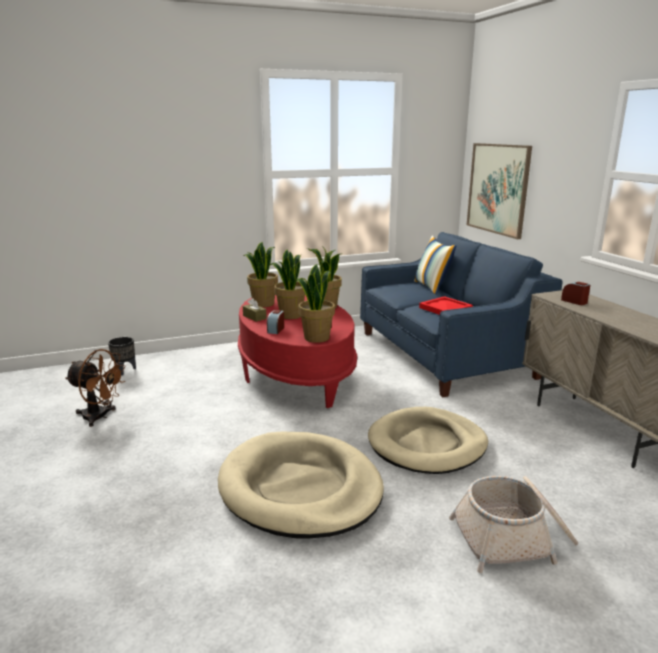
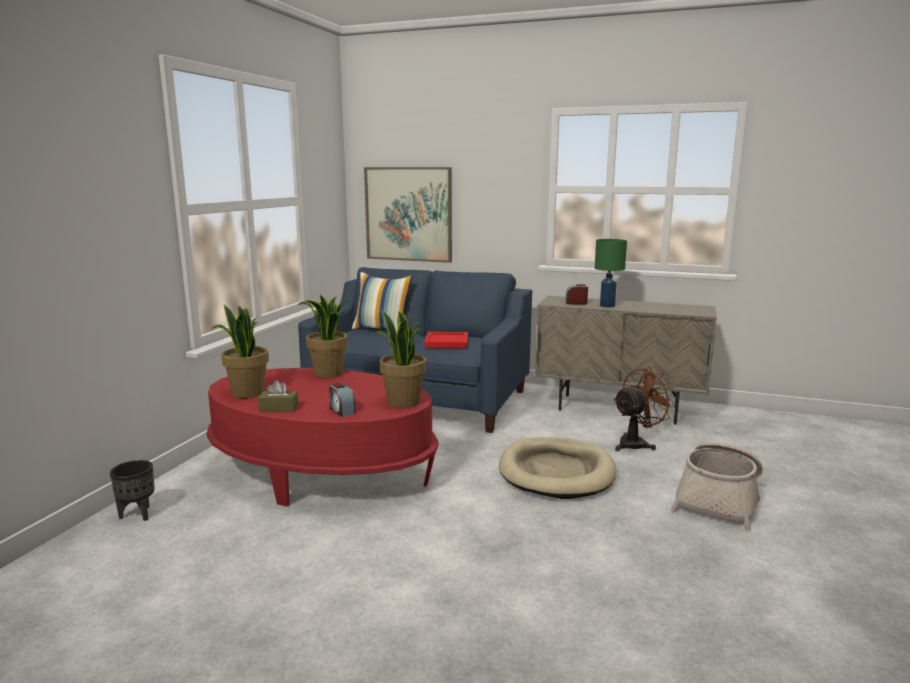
camera: 50 degrees left, 5 degrees down
(100, 417) = (161, 652): brown fan -> brown fan (637, 443)
(125, 370) = (55, 582): black planter -> black planter (138, 514)
(290, 315) = (315, 393): potted plant -> none
(300, 488) = (551, 561): beige dog bed -> none
(598, 312) = (607, 306): none -> green table lamp

